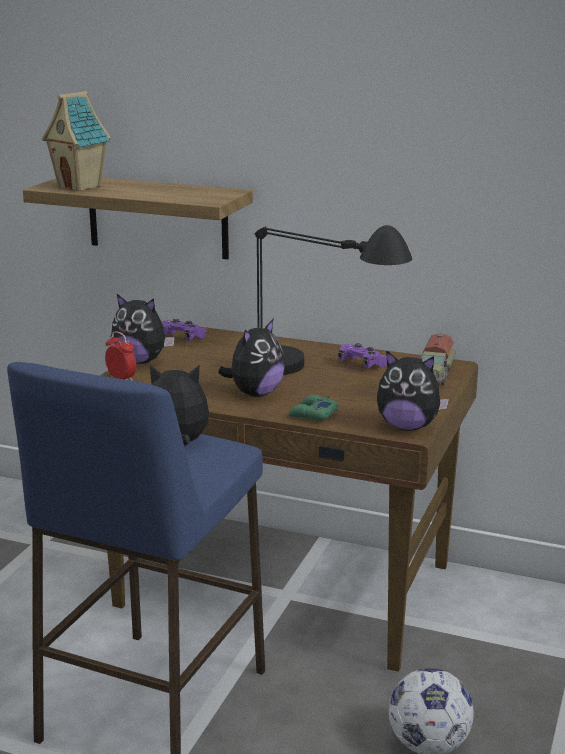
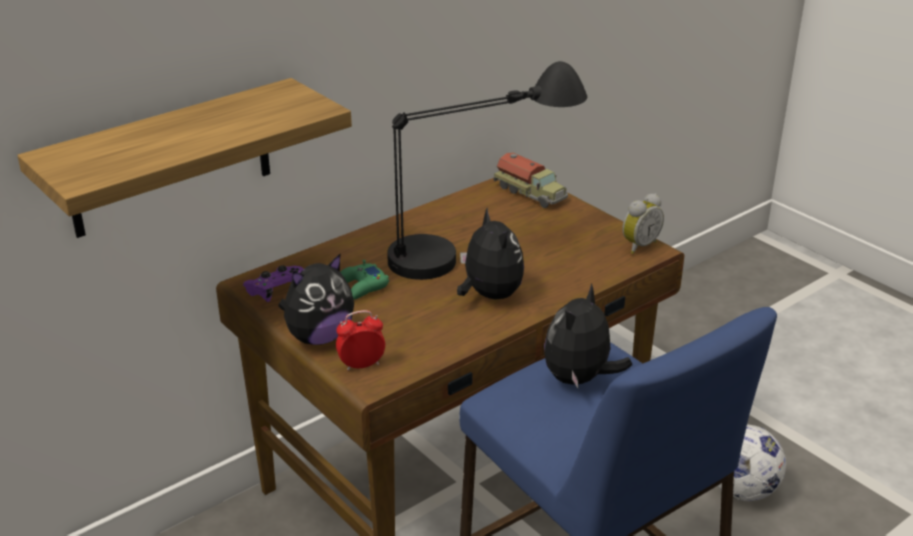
camera: 60 degrees left, 10 degrees up
(80, 186) = (118, 159): toy house -> none
(313, 414) = (571, 281): green game controller -> green game controller (362, 287)
(362, 364) = (472, 218): purple game controller -> none
(408, 426) = (638, 245): plush toy -> alarm clock

